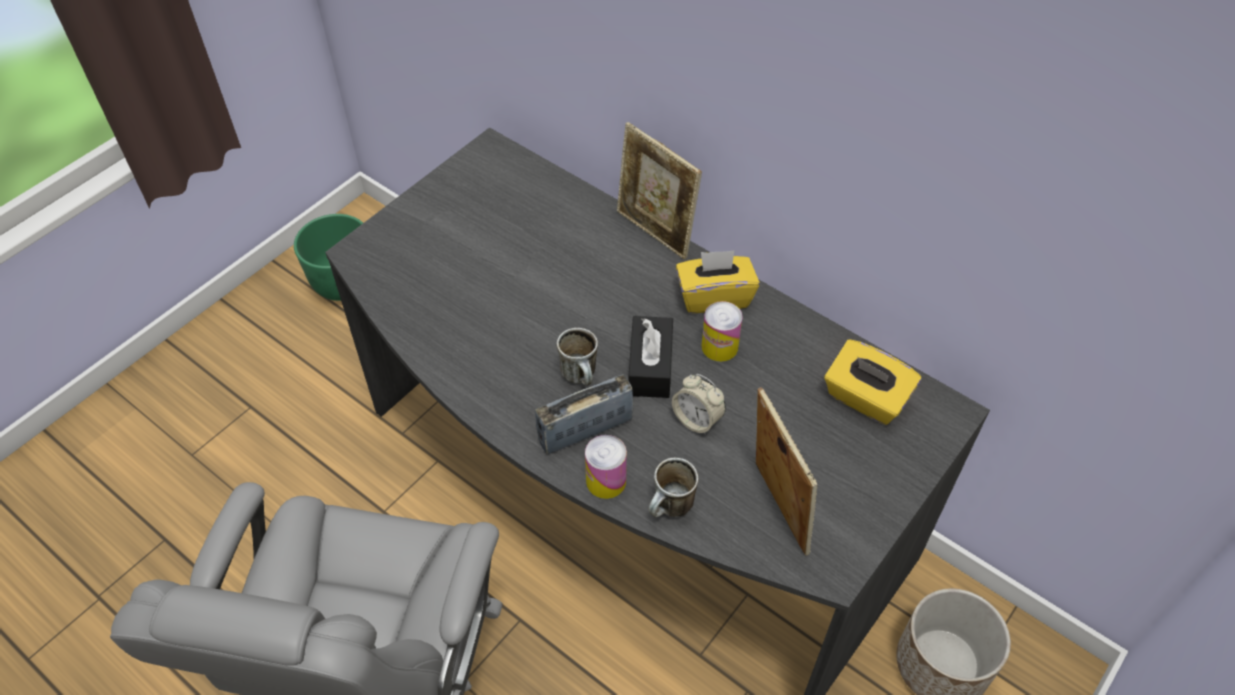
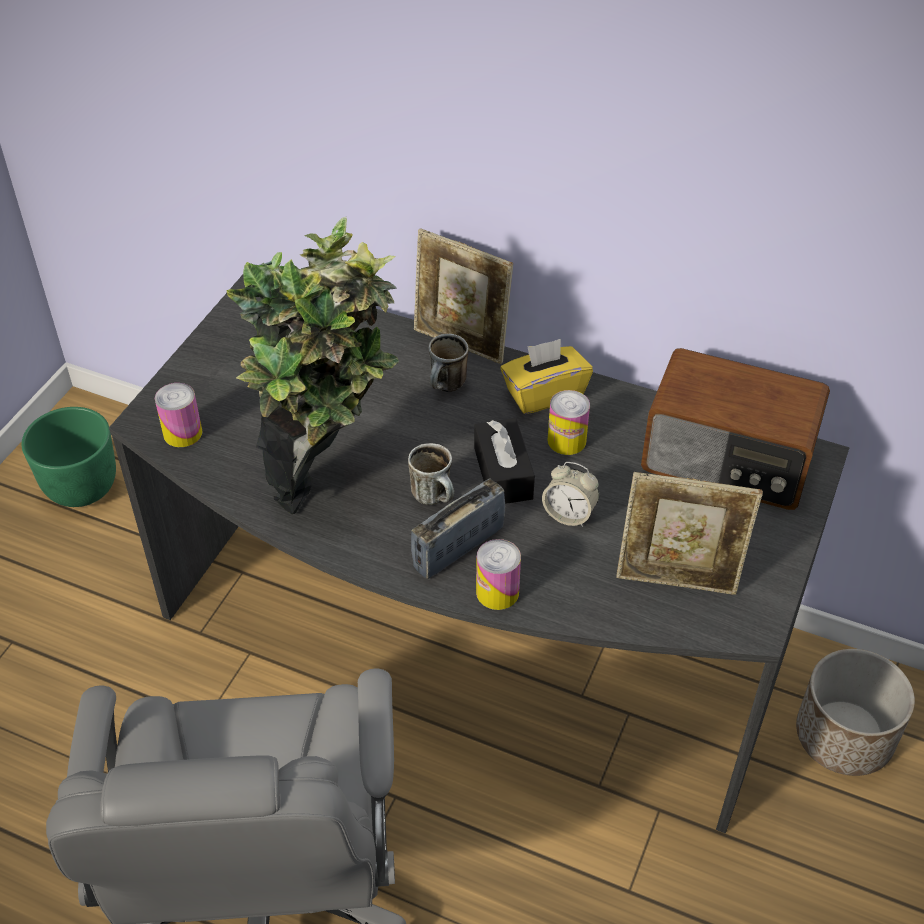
camera: 15 degrees left, 5 degrees down
(384, 270) = (182, 433): none -> can
(494, 333) = (326, 473): none -> potted plant
(670, 509) = (573, 605): mug -> mug (447, 387)
(776, 508) = (677, 581): picture frame -> picture frame turned 135 degrees clockwise
(865, 398) = (728, 461): yellow tissue box -> radio

